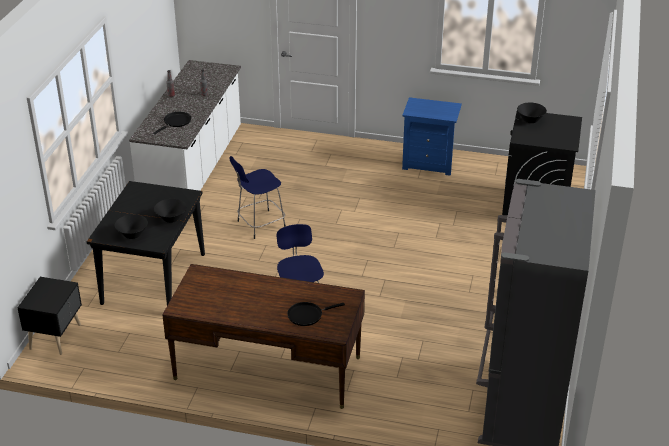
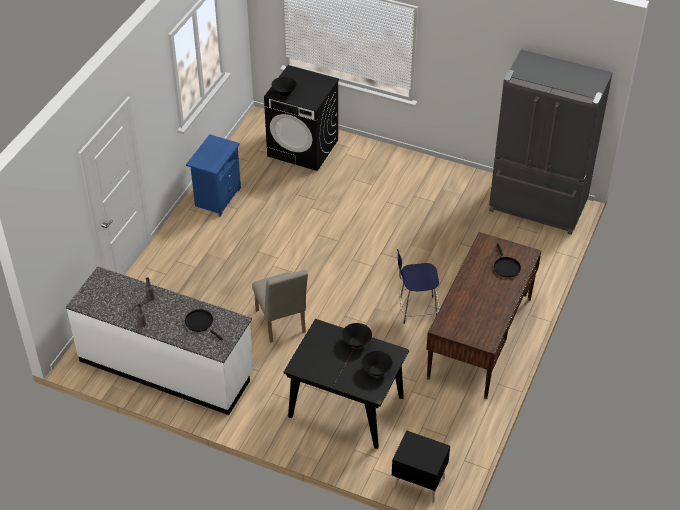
camera: 80 degrees left, 10 degrees up
(259, 225) = (281, 324): blue stool -> beige chair

